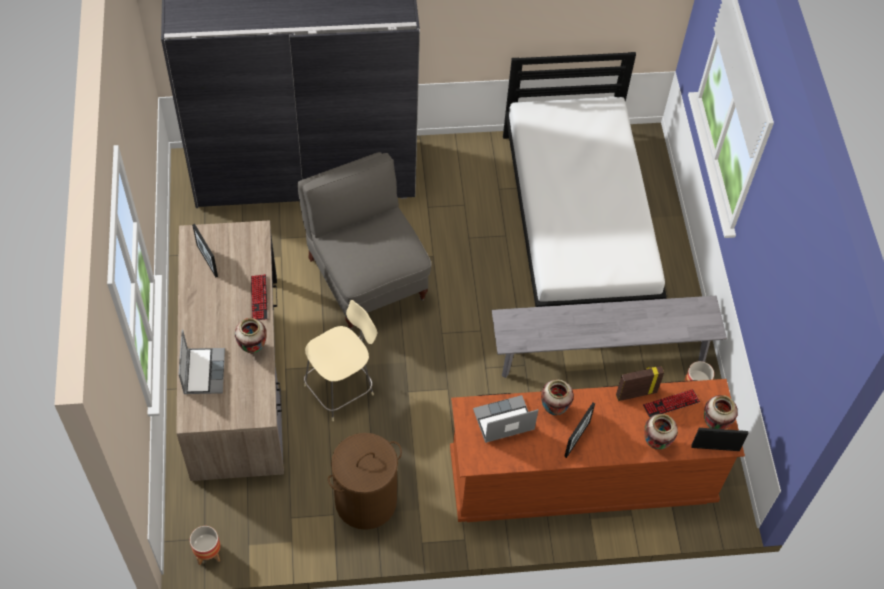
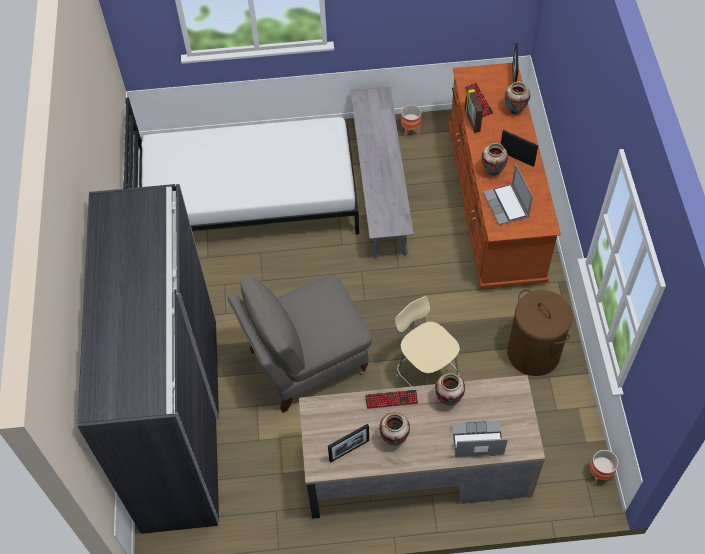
camera: 85 degrees left, 0 degrees up
(714, 425) = (494, 76): vase -> vase (394, 439)

